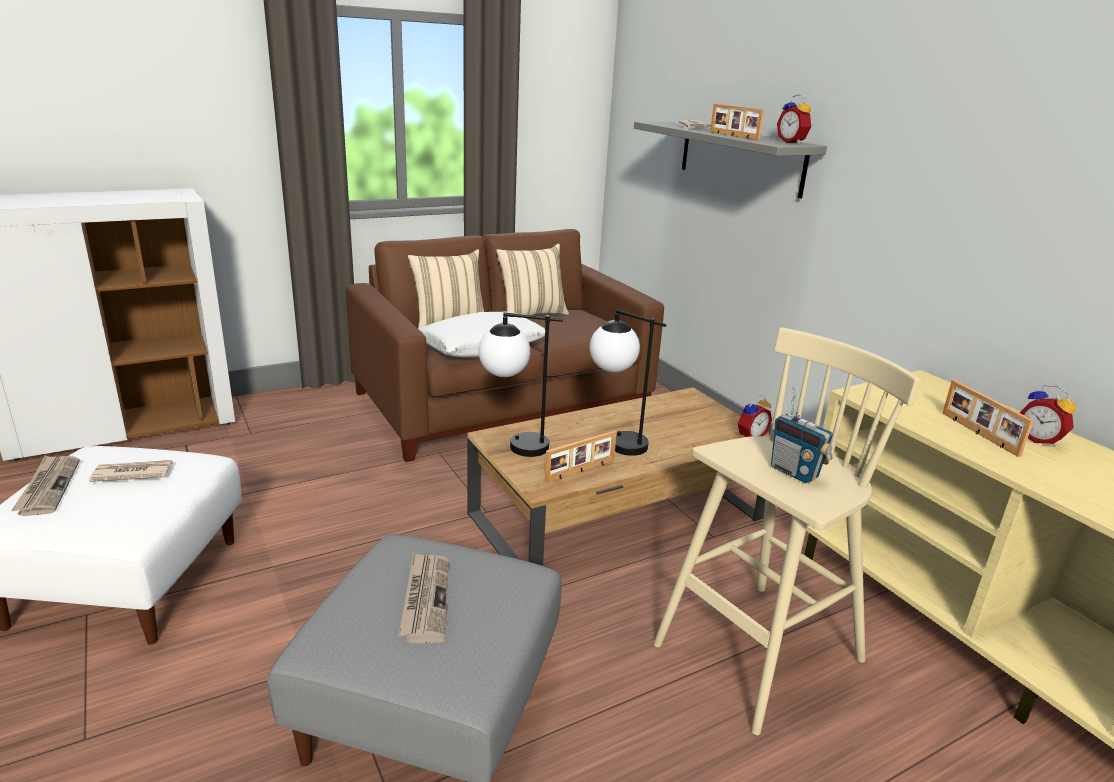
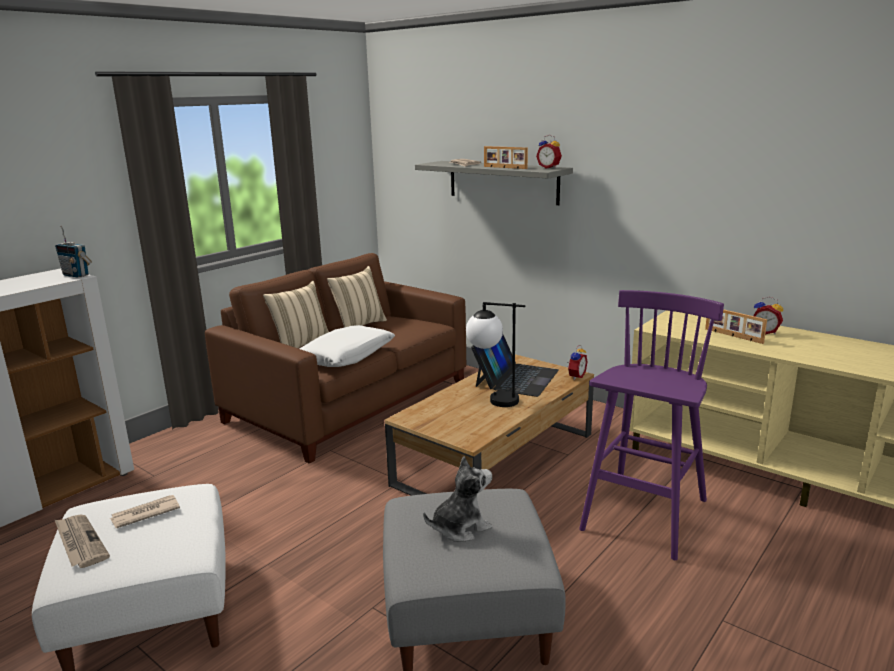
camera: 20 degrees left, 5 degrees down
(425, 599) = (460, 527): newspaper -> plush toy
(513, 445) = (426, 419): table lamp -> none
(581, 471) = (488, 424): picture frame -> none
(669, 420) = (516, 378): none -> laptop
(755, 654) = (643, 516): beige stool -> purple stool
(794, 472) = (658, 380): radio -> radio (76, 275)

